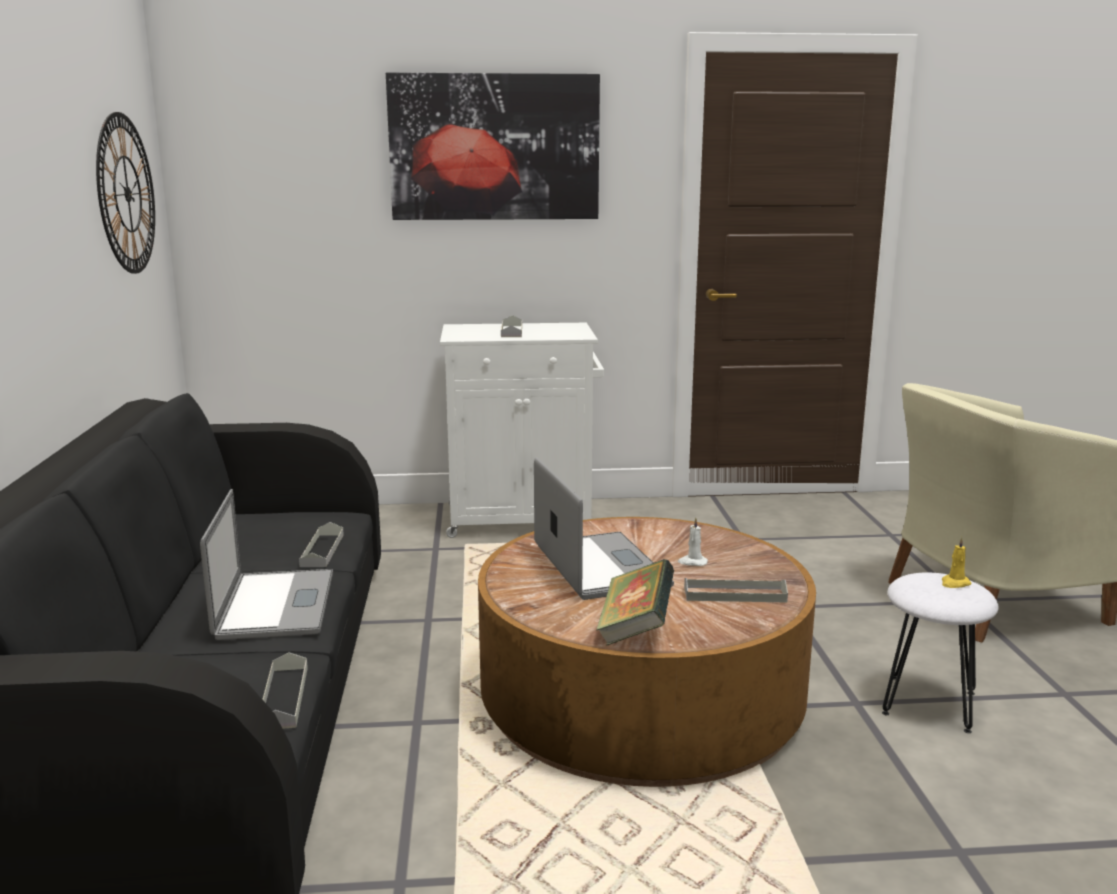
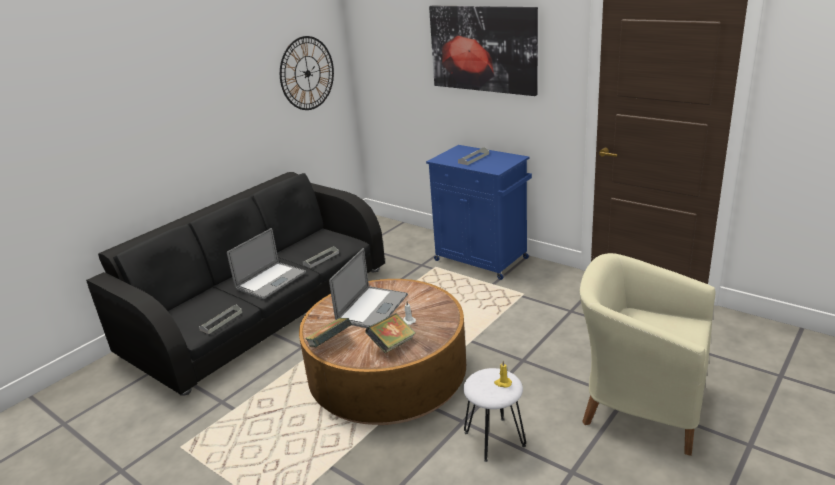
camera: 45 degrees right, 10 degrees up
(523, 519) = (482, 260): white cabinet -> blue cabinet
(734, 594) = (392, 344): grey tray -> book

